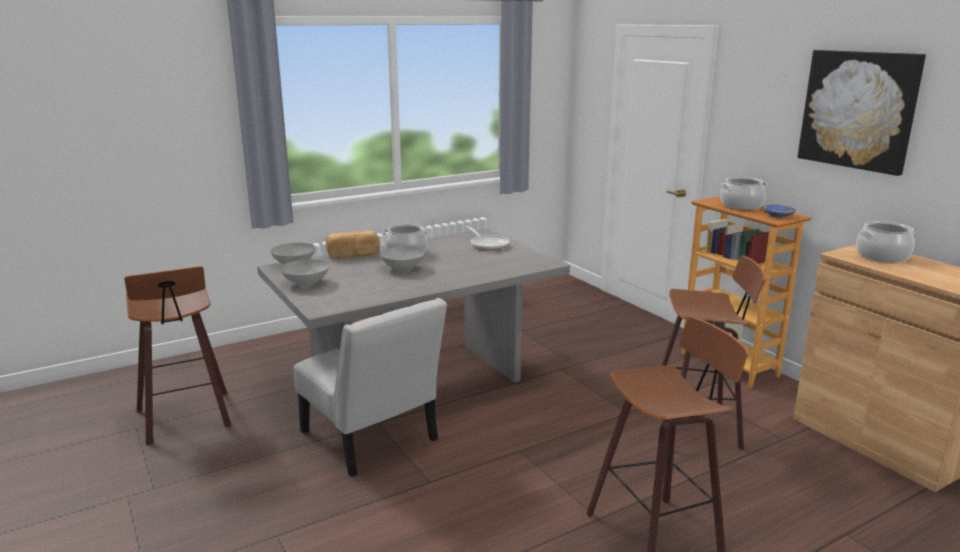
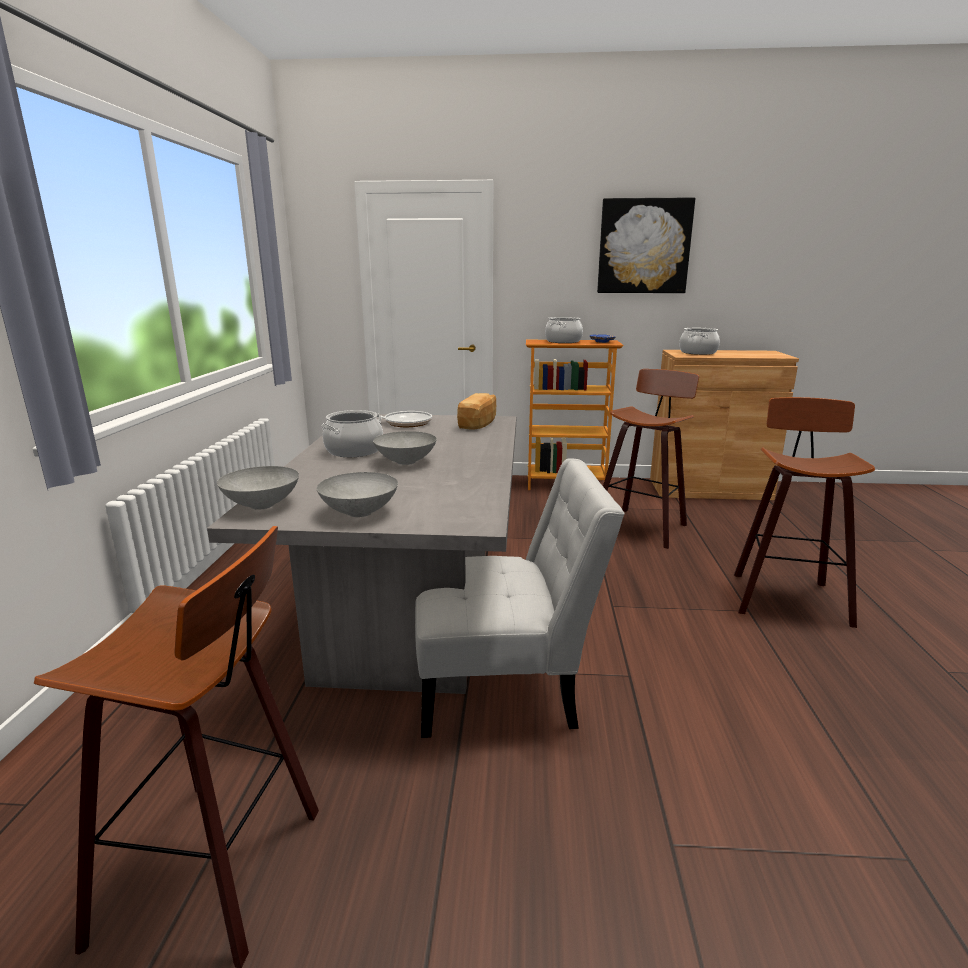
camera: 55 degrees left, 0 degrees up
(353, 255) = (303, 471): bread -> bread (479, 423)

